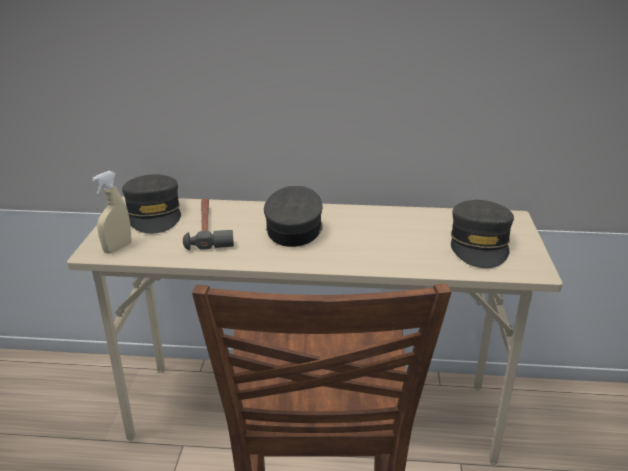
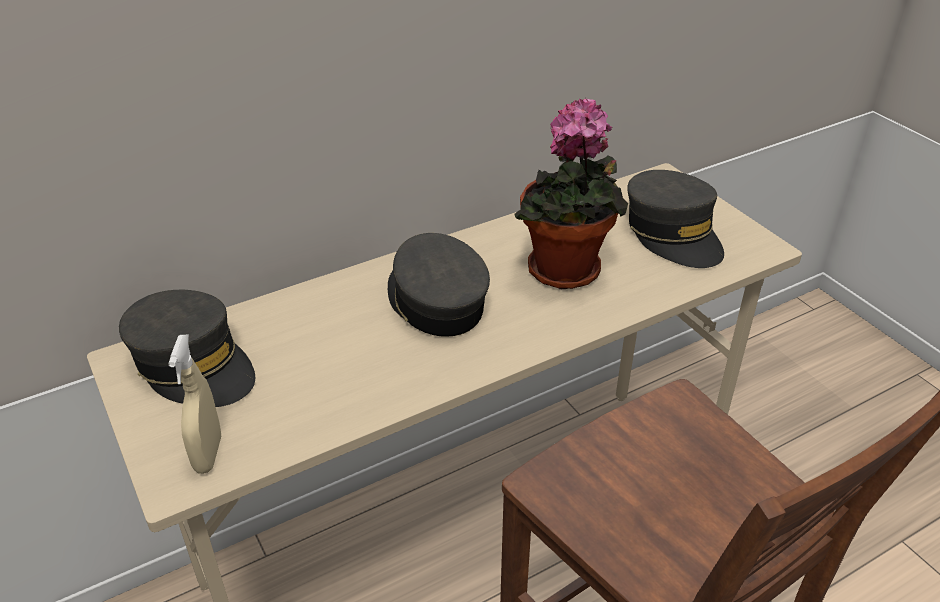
camera: 35 degrees left, 10 degrees up
(208, 228) = (311, 352): hammer -> none
(383, 241) = (566, 274): none -> potted plant

